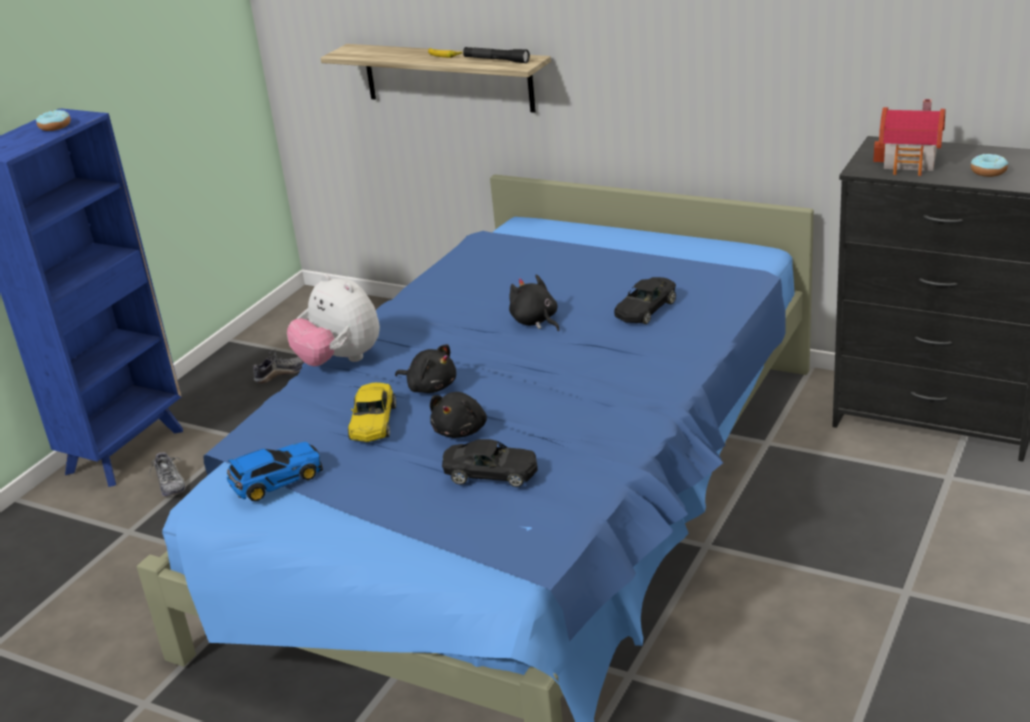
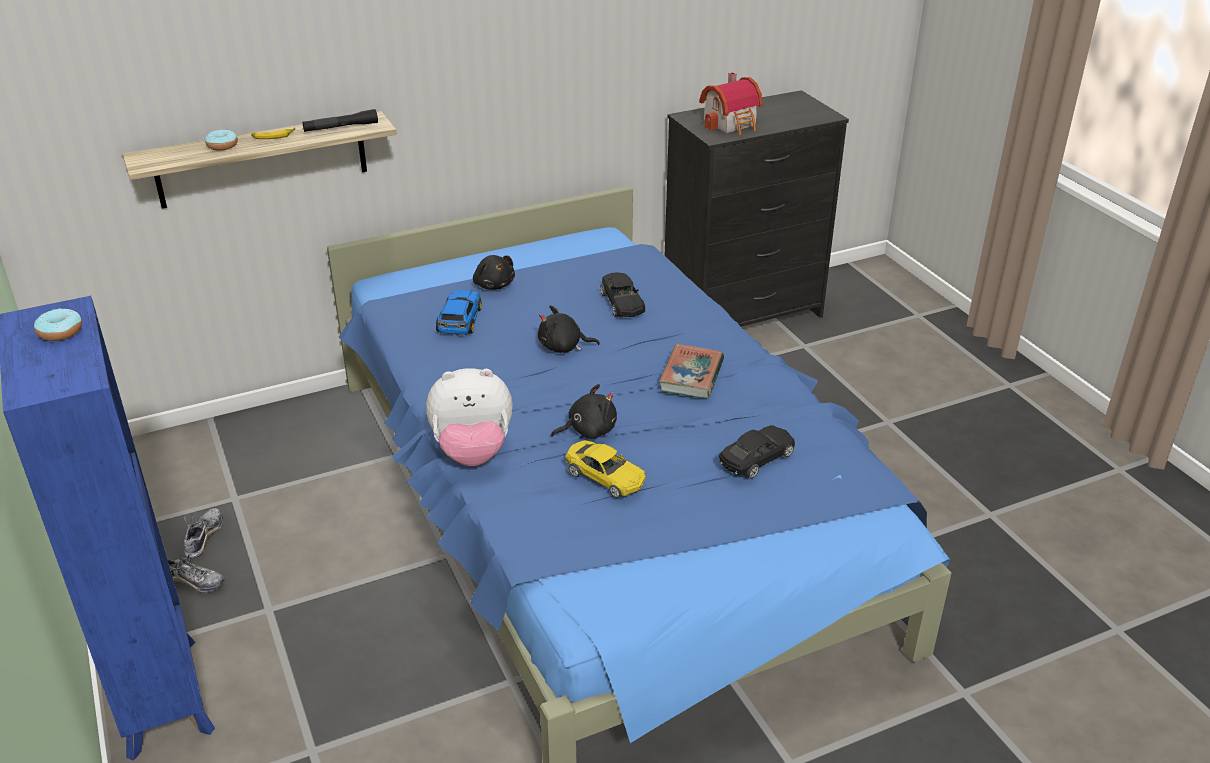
camera: 55 degrees left, 5 degrees up
(170, 483) = (273, 688): shoe -> shoe (193, 582)
(275, 480) = (621, 560): toy car -> toy car (459, 321)
(461, 430) = (675, 445): black plush toy -> black plush toy (493, 285)
(575, 388) = (691, 376): none -> book
(988, 172) = (785, 116): donut -> donut (222, 146)

